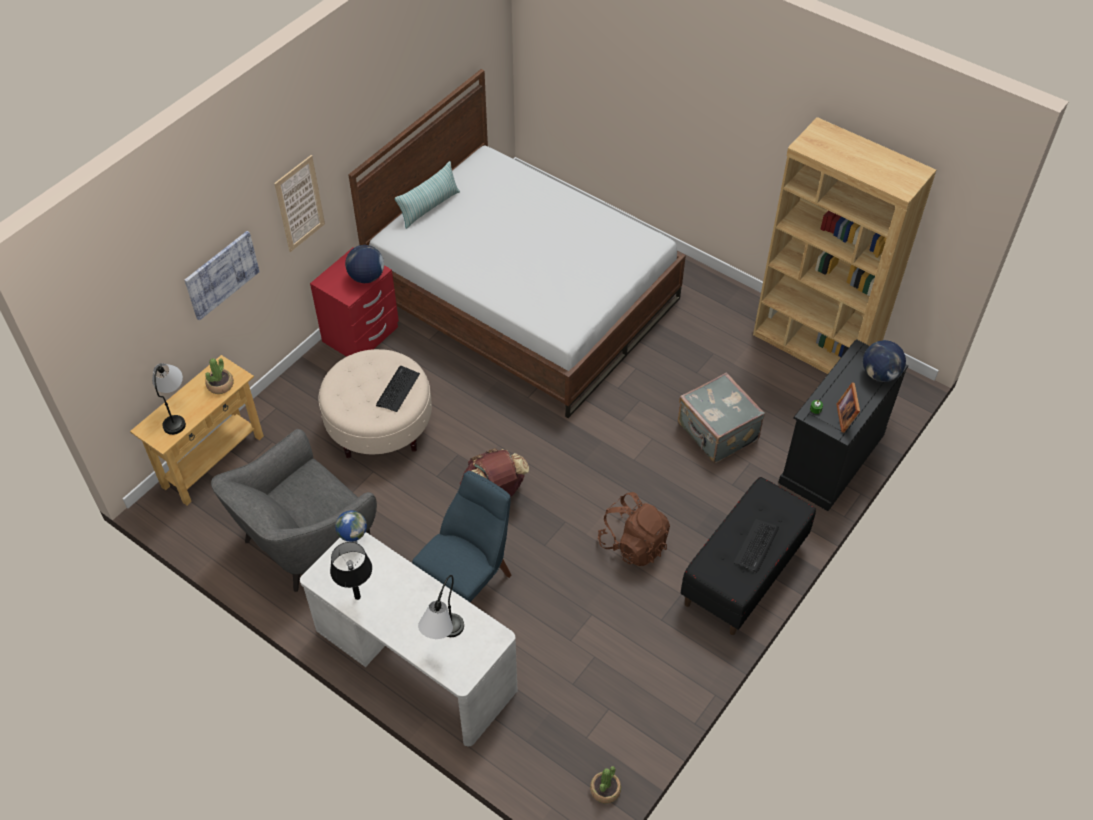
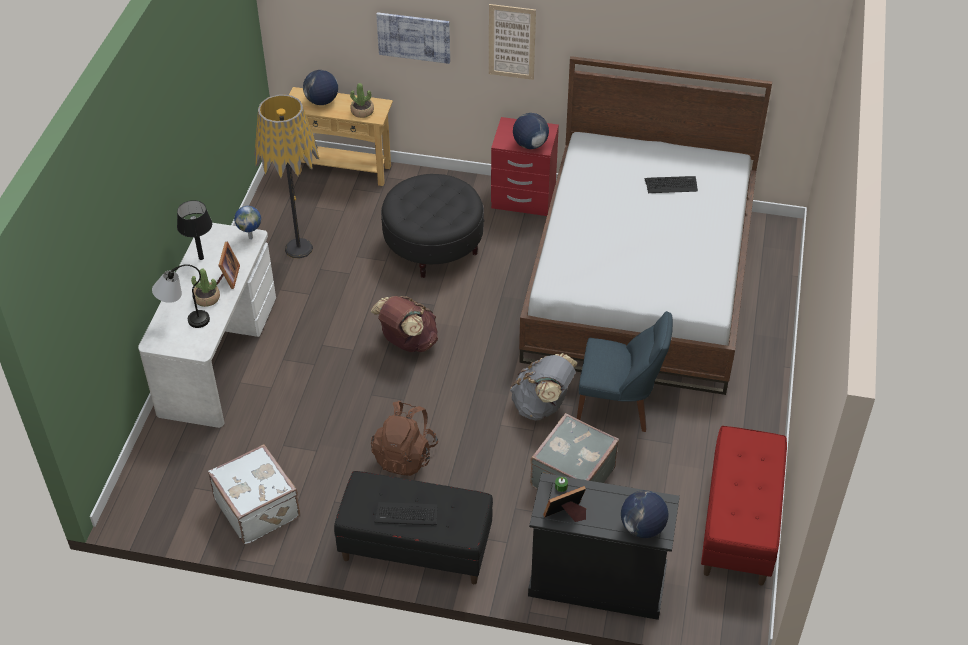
camera: 65 degrees right, 5 degrees down
(176, 413) = (322, 101): table lamp -> globe
(305, 539) = (298, 248): grey armchair -> floor lamp
(379, 426) = (433, 246): beige ottoman -> black ottoman
(398, 389) = (439, 218): keyboard -> keyboard (671, 185)
(404, 580) = (228, 278): none -> picture frame
(429, 207) = (639, 149): pillow -> none
(469, 583) = (307, 360): blue chair -> blue chair (618, 406)
(605, 790) = (151, 517): potted plant -> potted plant (206, 298)
(627, 421) = (542, 405): none -> grey backpack
(639, 686) = (258, 508): none -> white suitcase
(814, 347) = (739, 525): brown bookcase -> red bench

